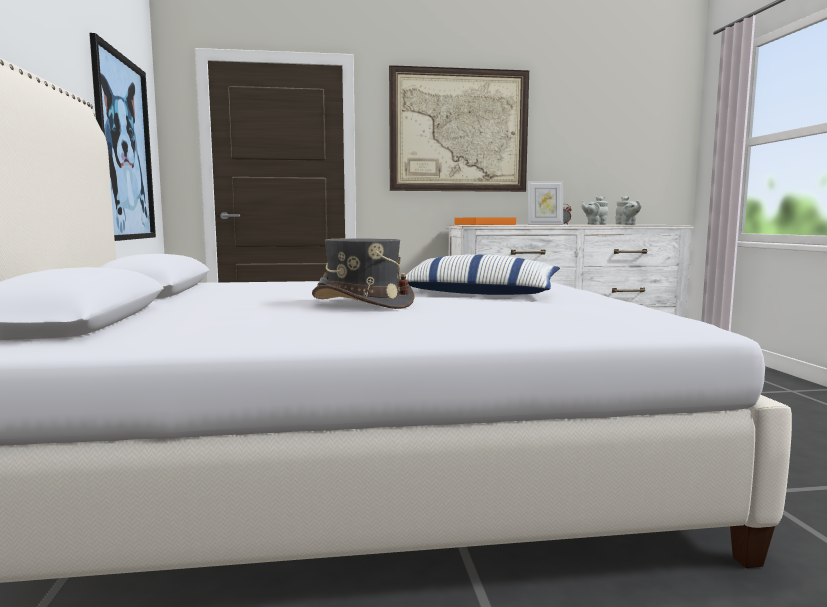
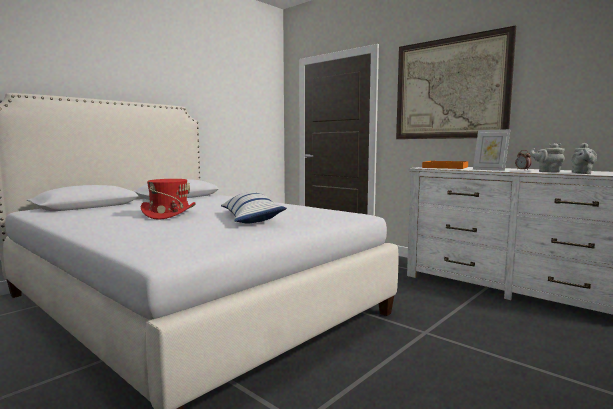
camera: 50 degrees right, 0 degrees up
(124, 149) = (238, 123): picture -> none
(362, 303) = (169, 214): grey hat -> red hat

